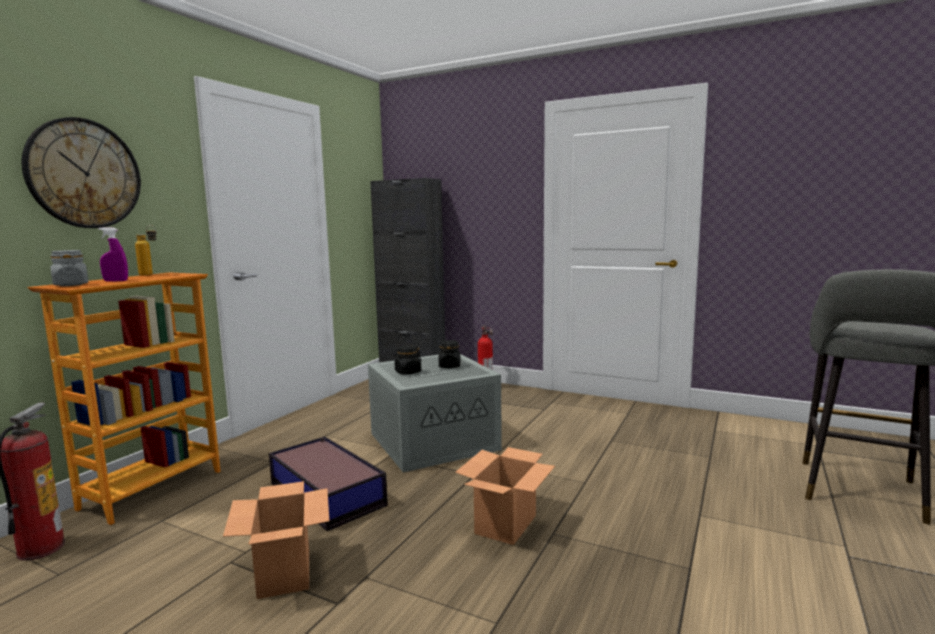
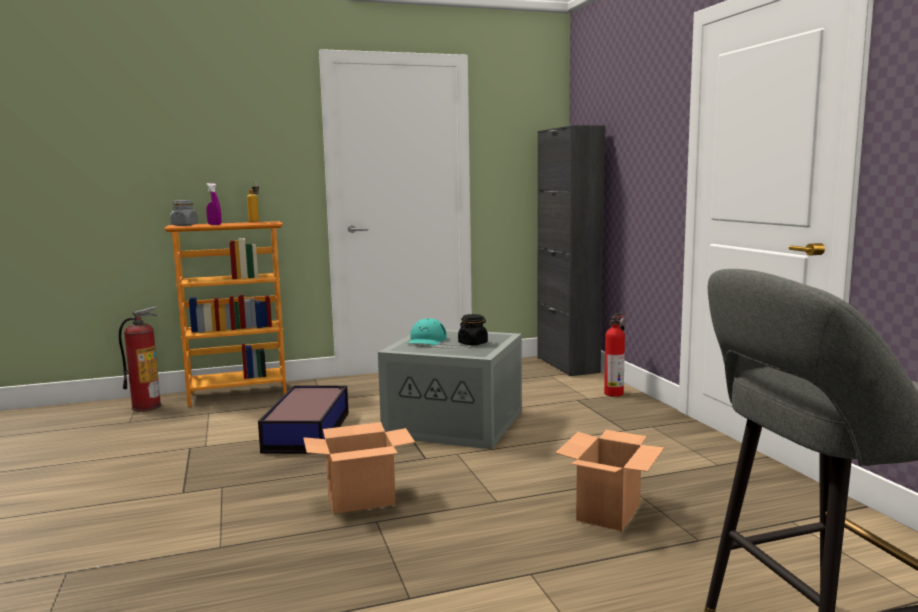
camera: 45 degrees right, 0 degrees up
(84, 174) = (216, 142): wall clock -> none
(284, 572) = (197, 465): cardboard box -> cardboard box (608, 511)
(408, 372) = (426, 340): black jar -> turquoise cap

